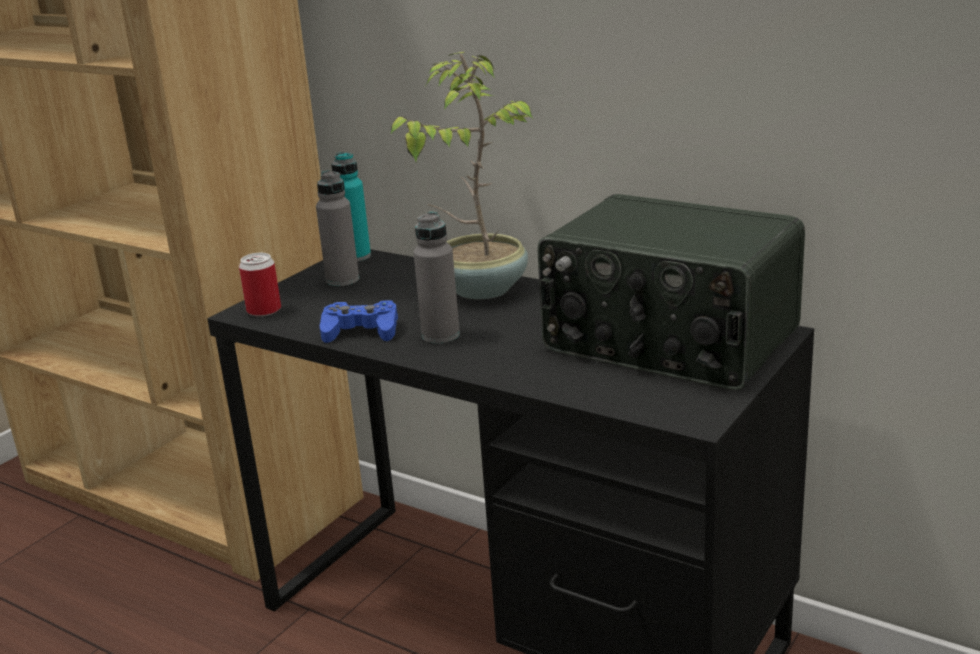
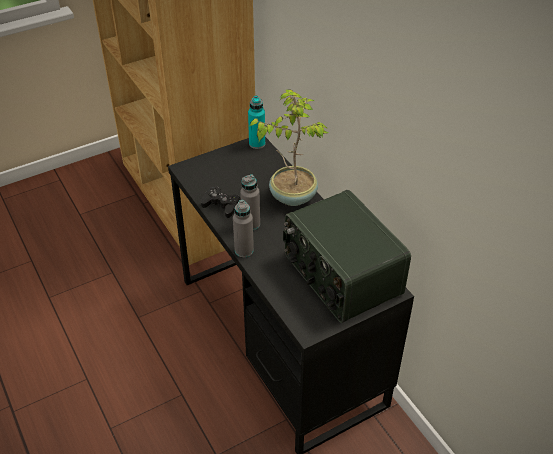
camera: 25 degrees right, 20 degrees up
(264, 310) = (192, 171): can -> none
(342, 280) = (239, 161): grey bottle -> grey bottle (244, 250)
(361, 331) = (221, 205): blue game controller -> black game controller

